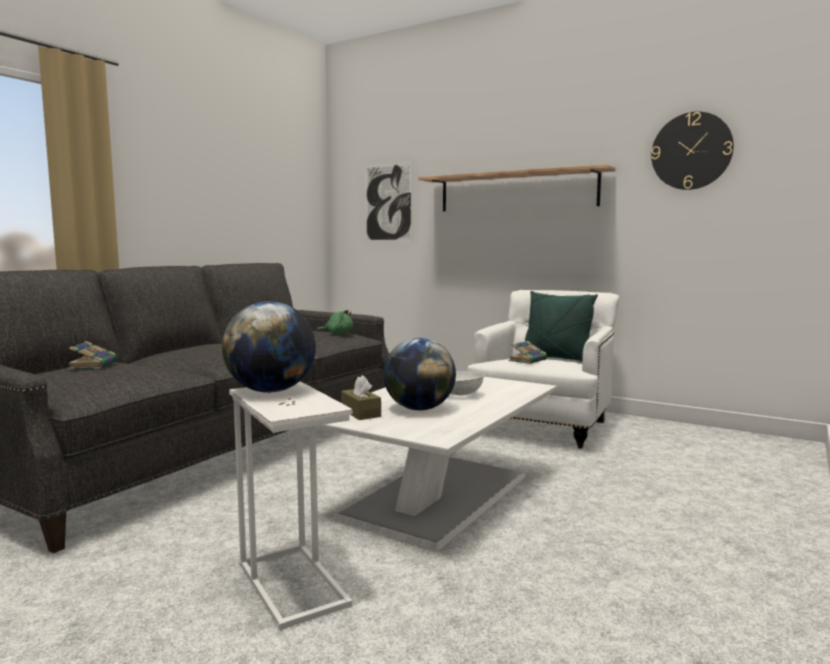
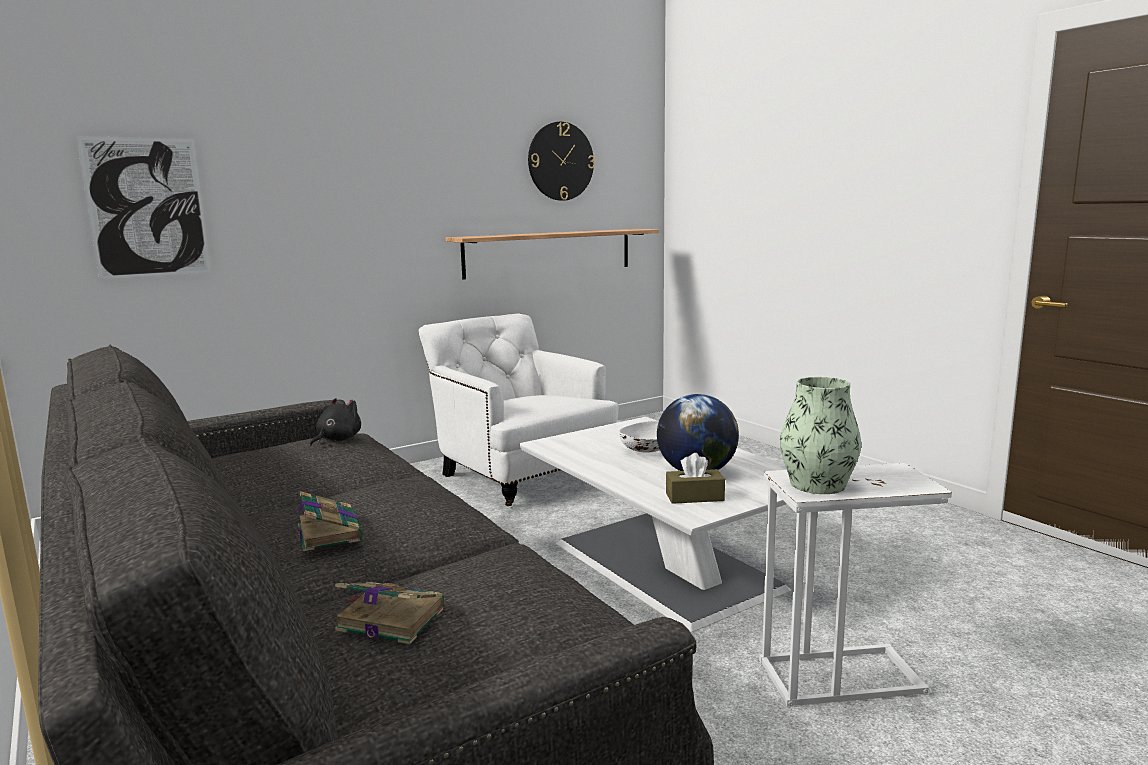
camera: 65 degrees left, 5 degrees up
(271, 391) = (817, 484): globe -> vase
(337, 334) = (337, 440): green plush toy -> black plush toy
(516, 191) = (381, 196): shelf -> shelf (549, 252)
(528, 360) = (541, 404): book -> book (329, 532)
(556, 359) = (510, 397): green pillow -> none

